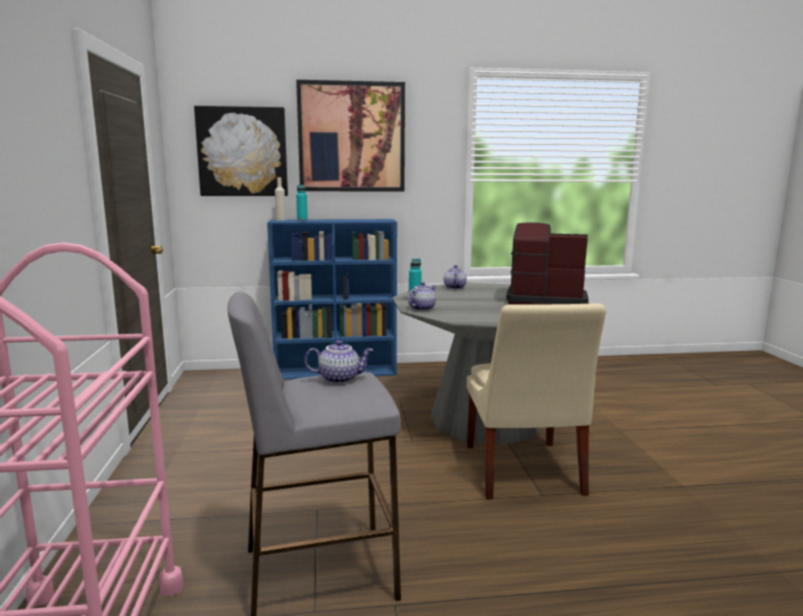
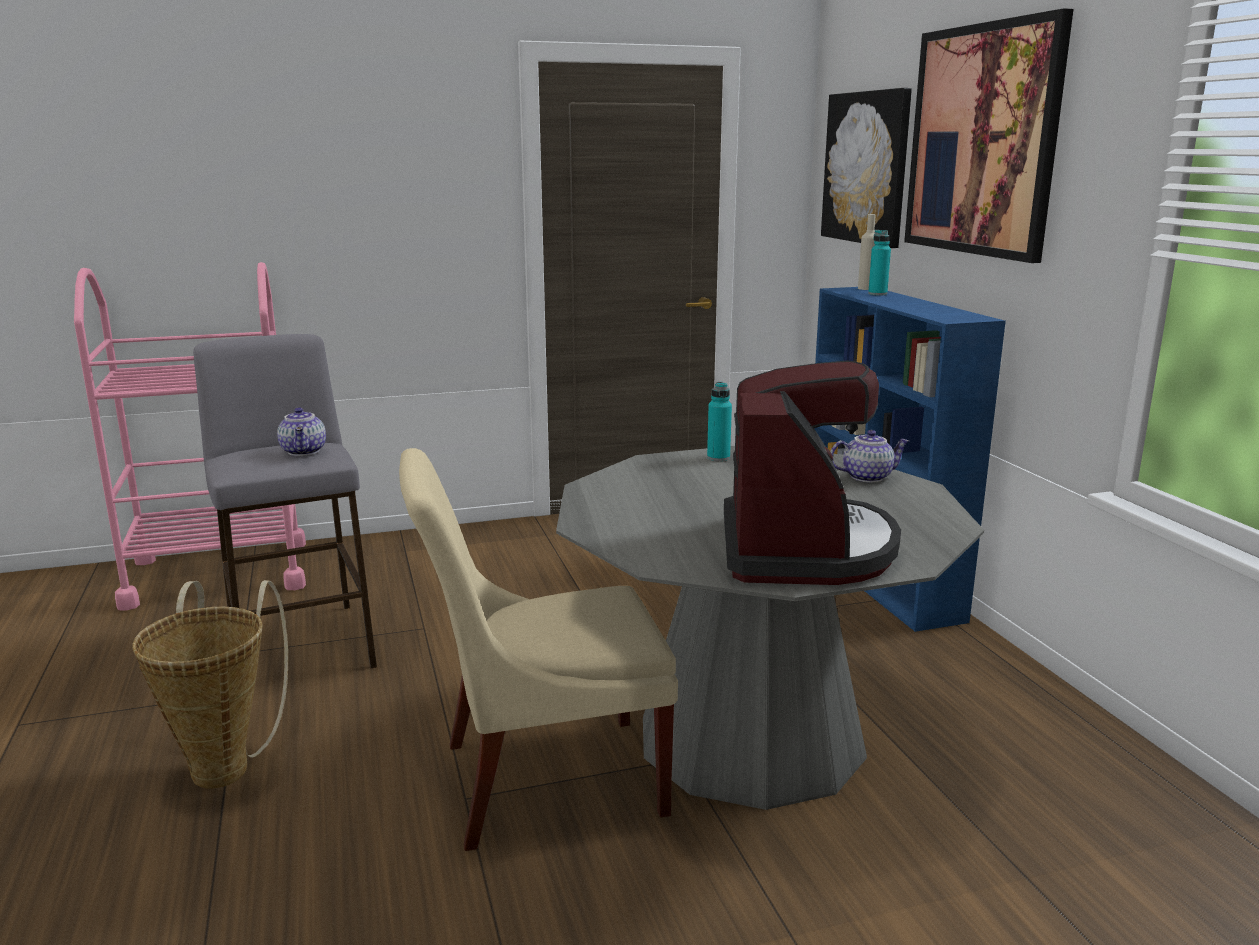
camera: 80 degrees right, 5 degrees up
(421, 308) = (660, 464): teapot -> none
(509, 595) = (226, 765): none -> basket

